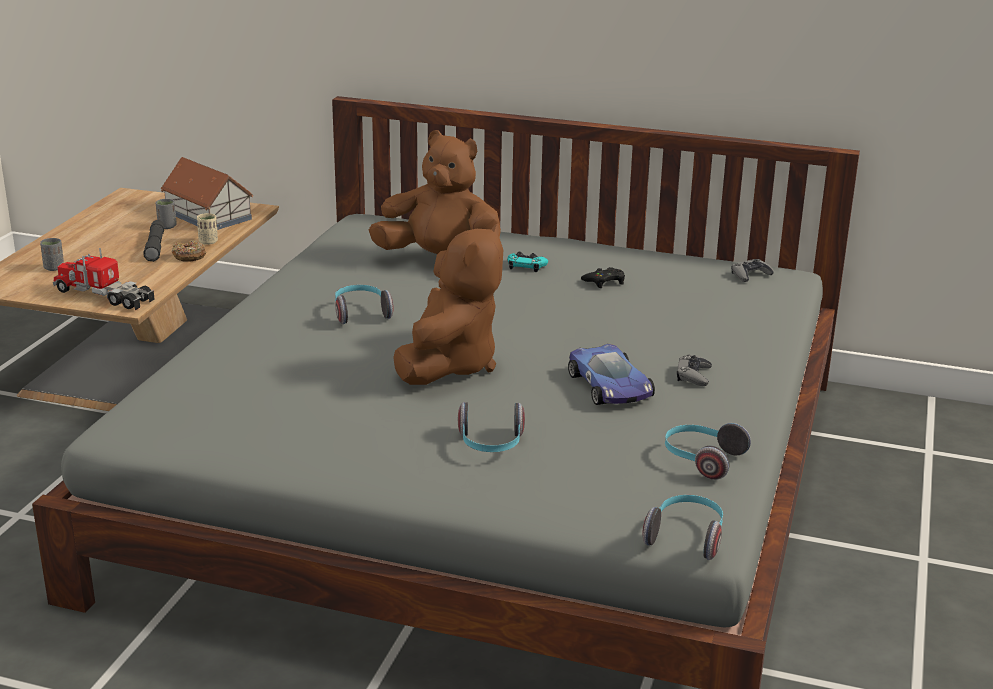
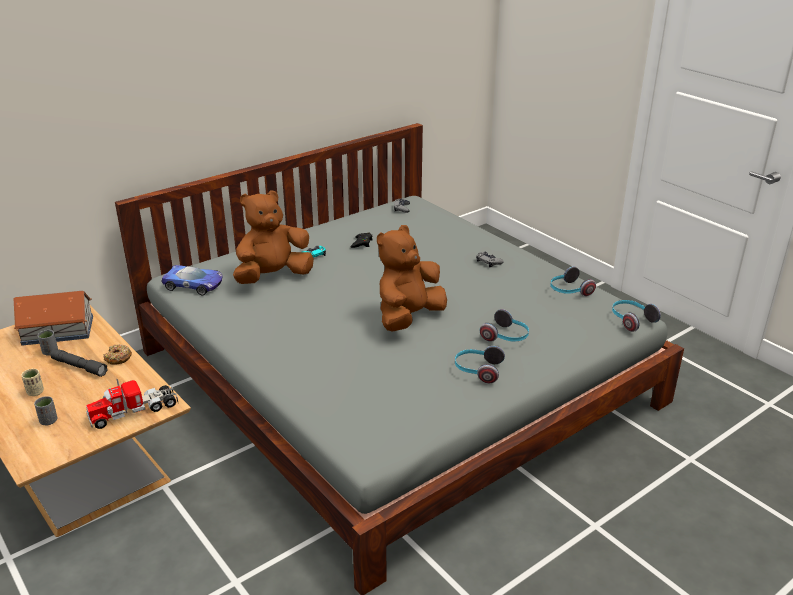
camera: 55 degrees left, 5 degrees up
(208, 242) = (105, 344): beige cup -> beige cup (35, 392)
(360, 313) = (310, 322): headphones -> headphones (477, 370)
(450, 365) = (408, 318): brown plush toy -> brown plush toy turned 105 degrees counterclockwise
(610, 386) = (479, 285): toy car -> toy car (194, 285)

